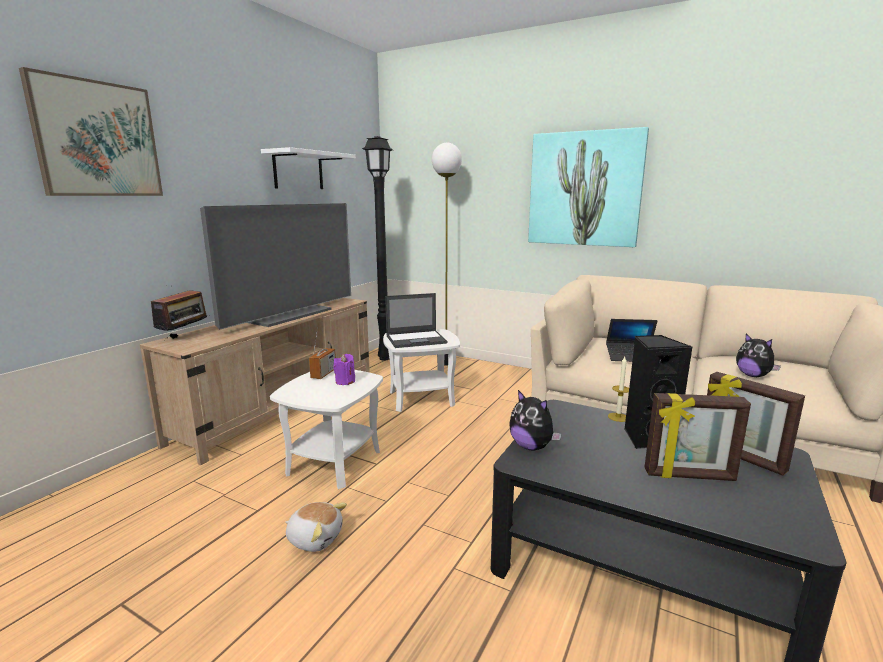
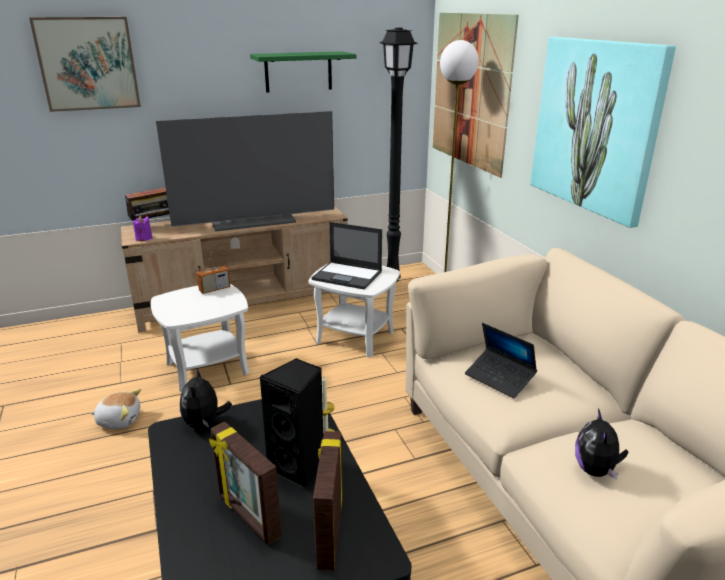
camera: 40 degrees right, 10 degrees up
(298, 171) = (298, 71): white shelf -> green shelf
(315, 538) = (119, 420): plush toy -> plush toy turned 60 degrees counterclockwise
(345, 381) = (214, 302): purple candle -> purple candle (144, 238)
(438, 187) = (470, 91): none -> picture

